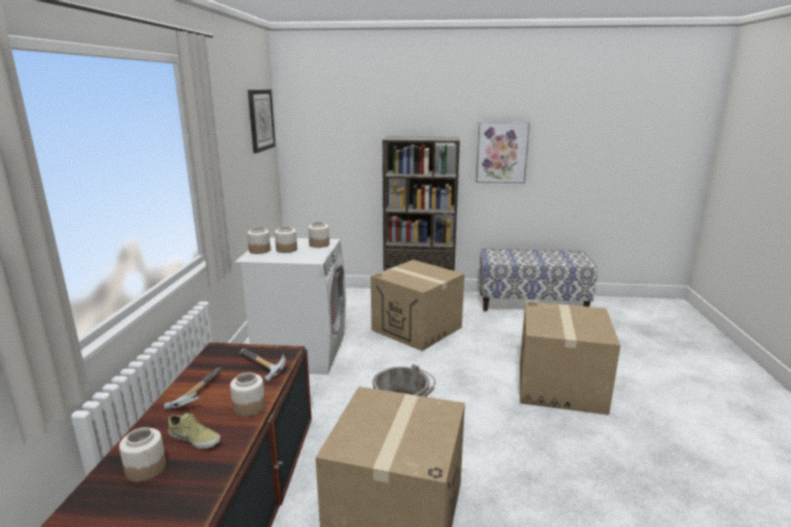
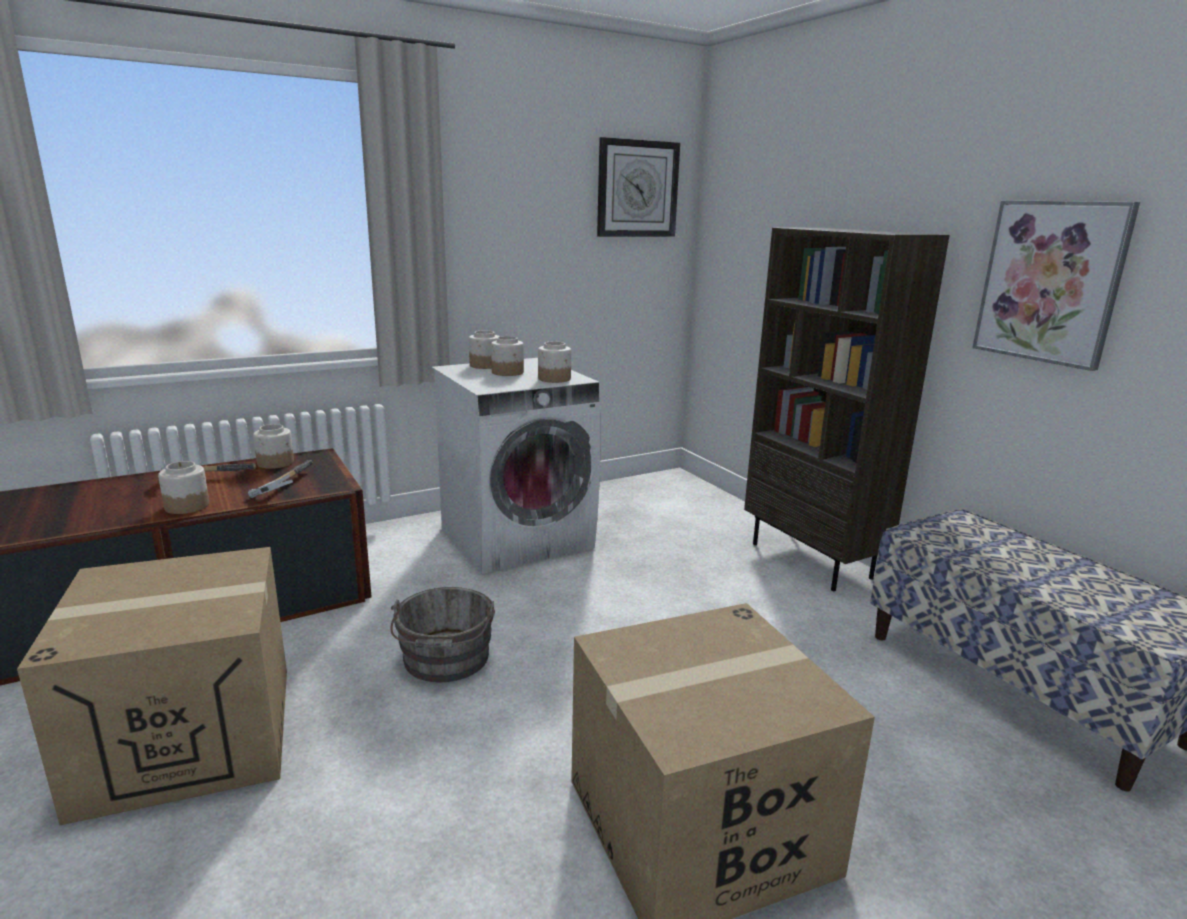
camera: 55 degrees right, 0 degrees up
(146, 468) = (53, 501): jar -> jar (276, 463)
(195, 438) = (113, 503): beige shoe -> none
(417, 328) = (700, 594): cardboard box -> none

